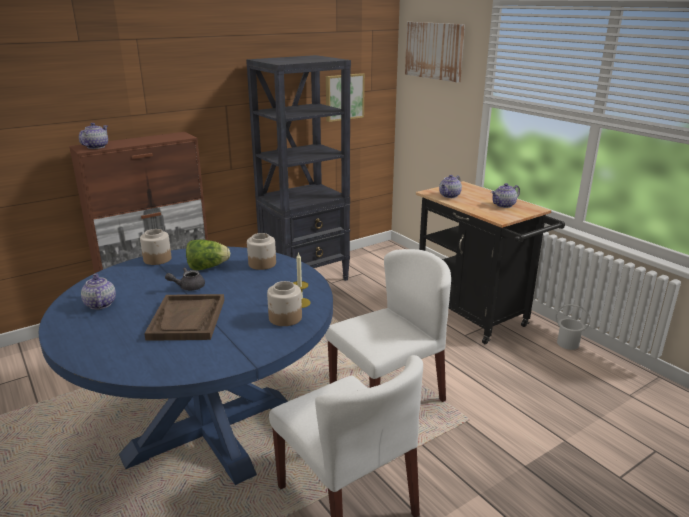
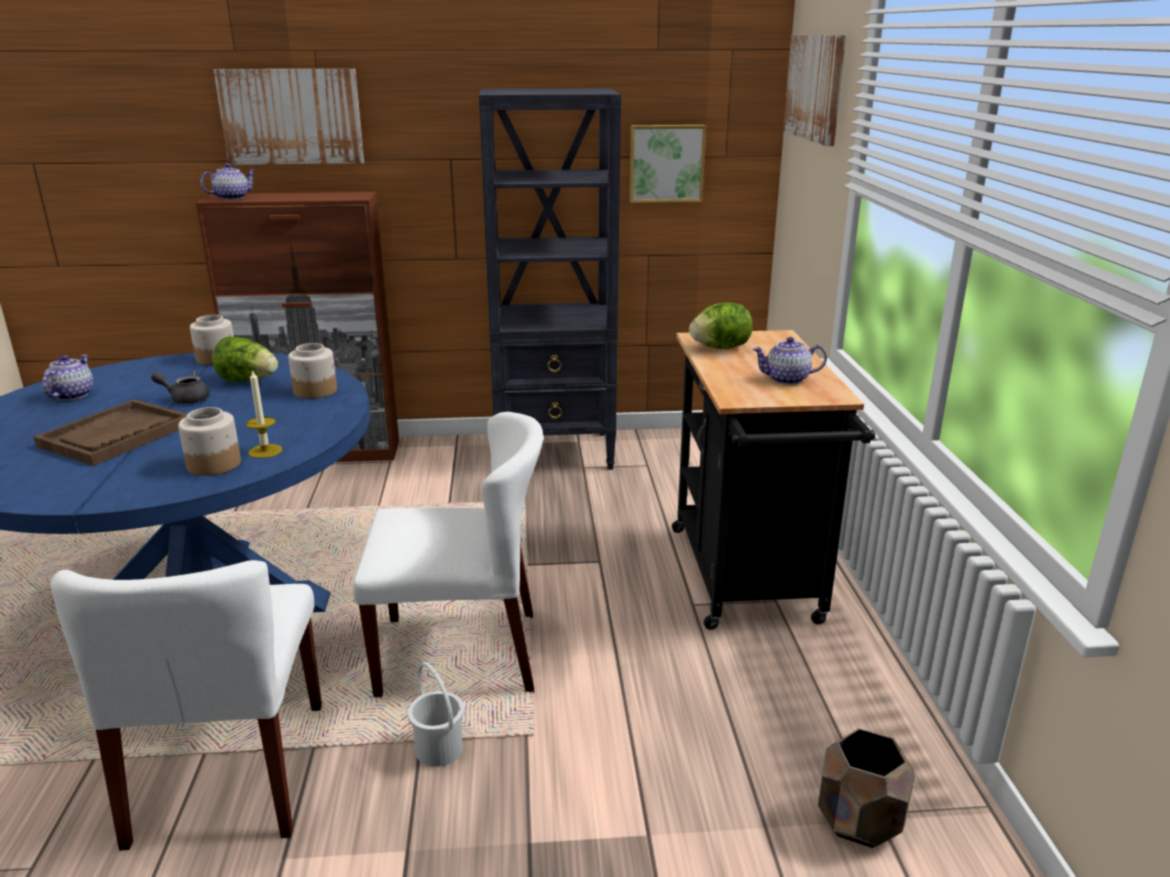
camera: 30 degrees right, 0 degrees up
(123, 85) = (291, 116): none -> picture
(449, 196) = (720, 348): teapot -> lettuce
(567, 343) = (866, 679): white bucket -> white bucket (439, 748)
(628, 401) = (860, 822): none -> brown planter

